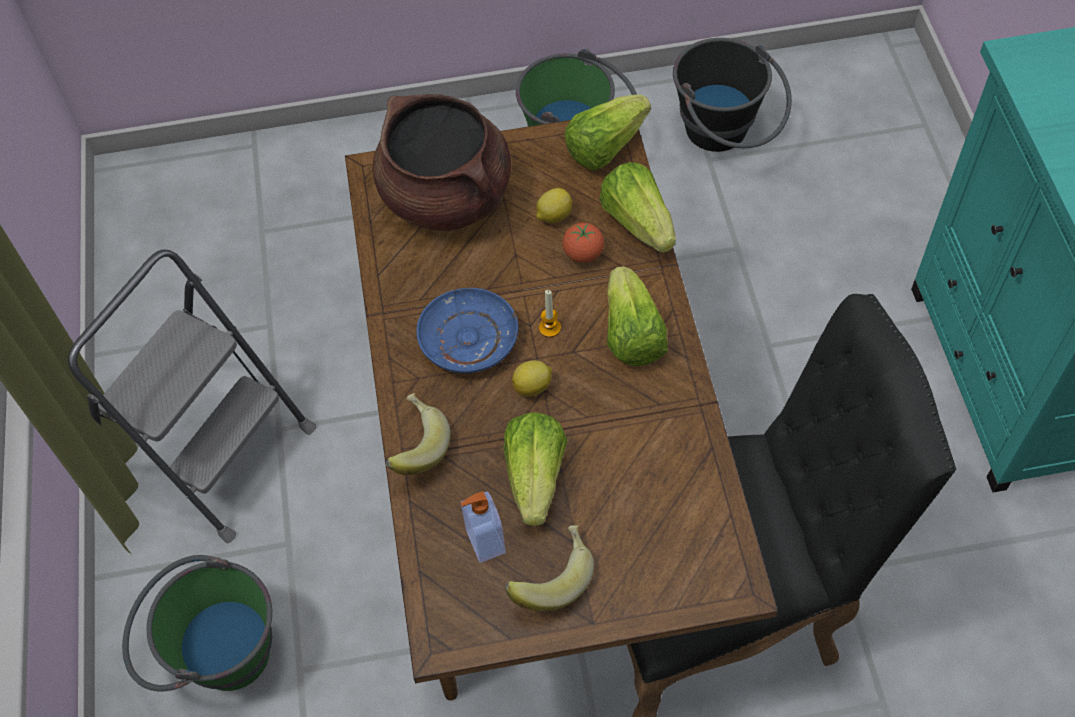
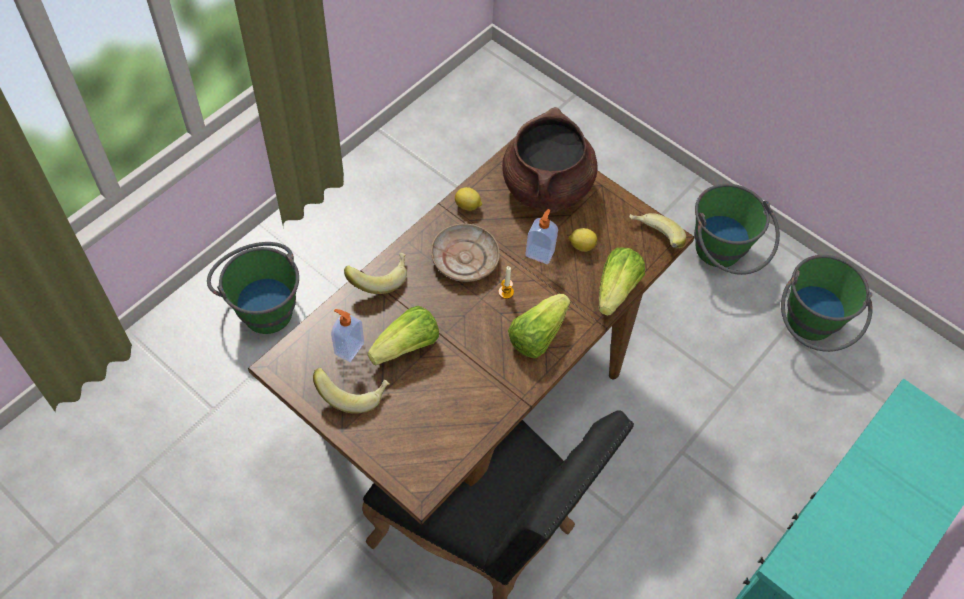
camera: 45 degrees right, 0 degrees up
(202, 443) = (370, 213): grey step ladder -> none
(468, 339) = (464, 258): blue plate -> beige plate
(528, 261) = (540, 253): none -> soap dispenser
(533, 387) = (461, 309): lemon -> lemon (468, 206)
(583, 254) = (569, 276): tomato -> none
(605, 147) = (653, 239): lettuce -> banana
(725, 136) = (809, 329): black bucket -> green bucket

